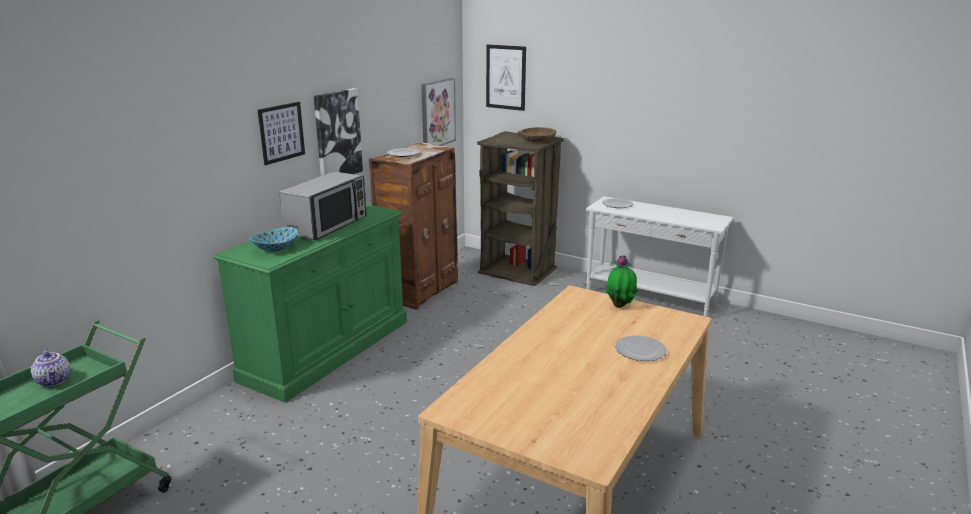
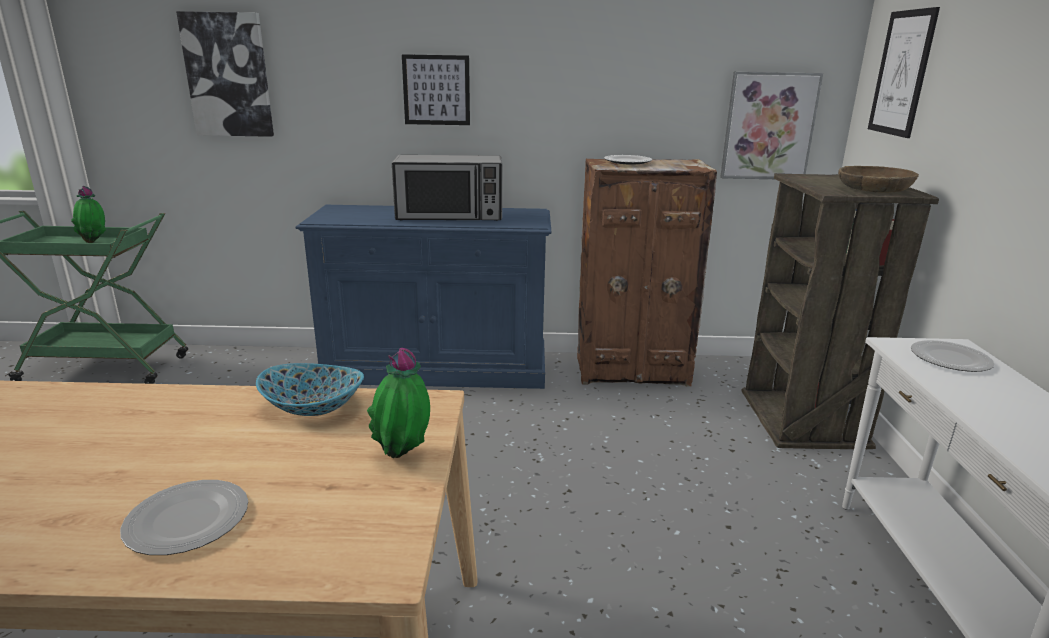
camera: 60 degrees right, 0 degrees up
(55, 380) = (95, 242): teapot -> potted plant
(276, 249) = (358, 215): bowl -> bowl (313, 408)
(329, 349) = (437, 368): green cabinet -> blue cabinet
(337, 135) = (533, 113): picture -> picture (228, 75)

